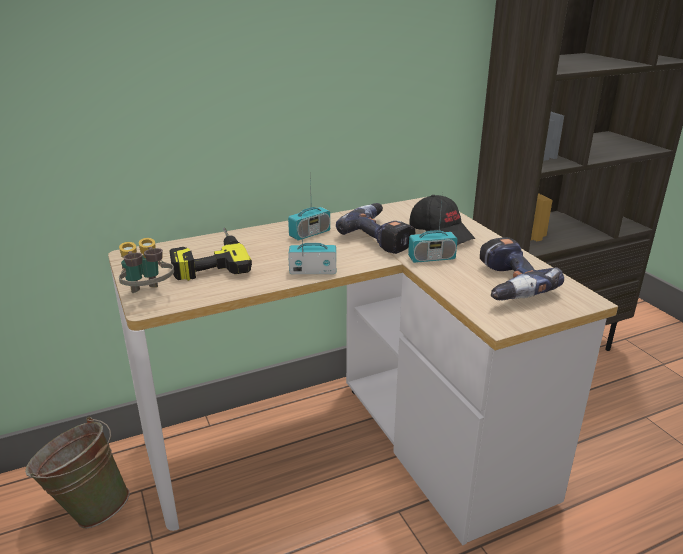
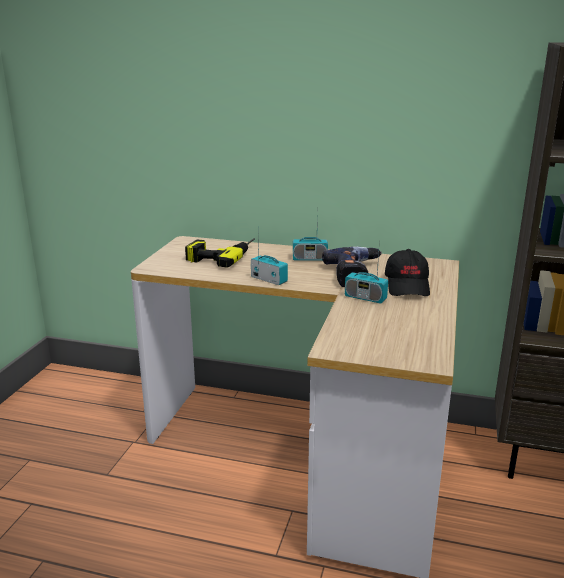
camera: 40 degrees right, 5 degrees down
(88, 508) = (123, 409): green bucket -> none
(148, 295) = (159, 263): binoculars -> none
(505, 284) = (387, 330): power drill -> none

